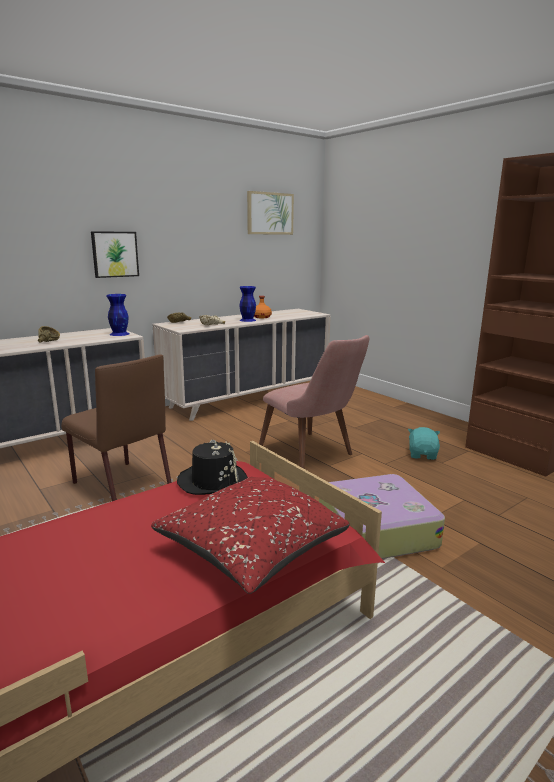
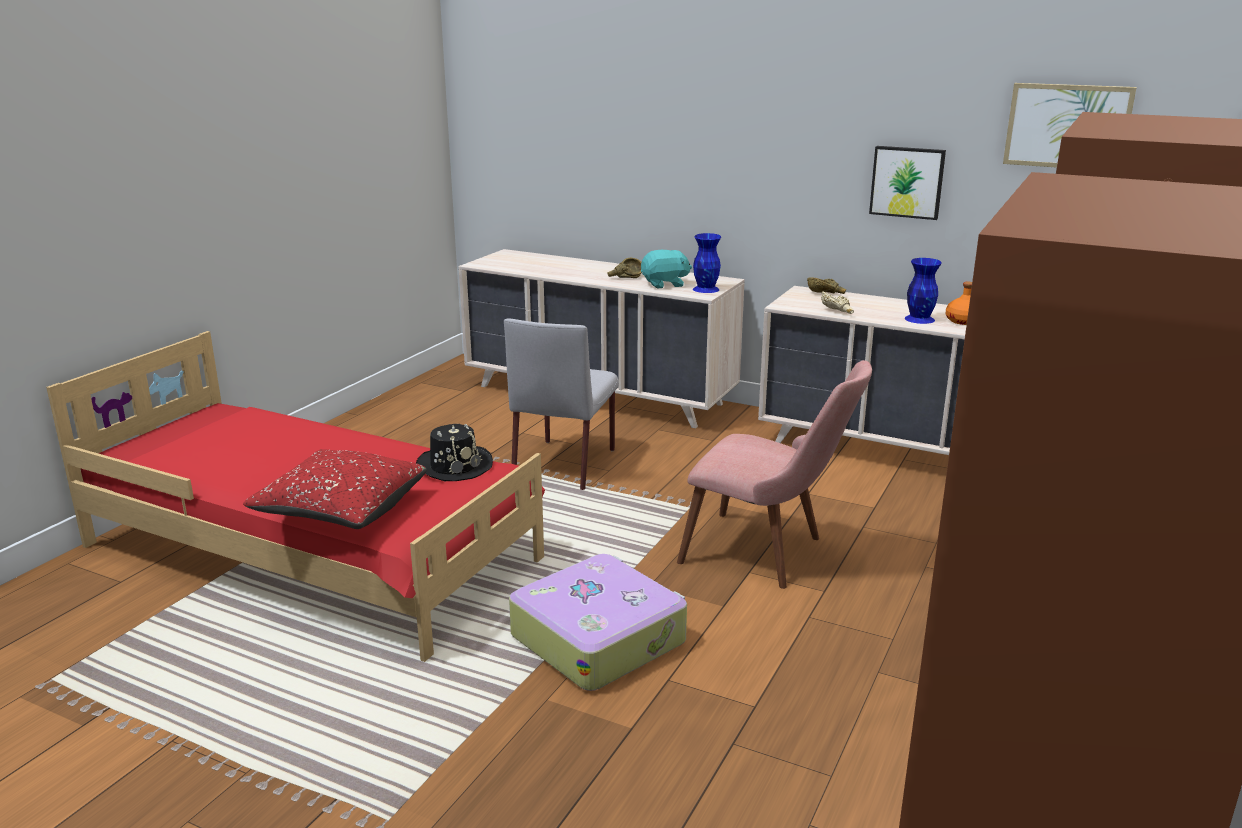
camera: 65 degrees right, 5 degrees up
(115, 254) = (755, 176): picture -> picture (907, 182)
(121, 485) = (565, 463): brown chair -> grey chair
(313, 455) = (769, 553): pink chair -> pink chair turned 90 degrees counterclockwise
(423, 455) = (888, 649): turquoise plush toy -> turquoise plush toy (665, 284)

